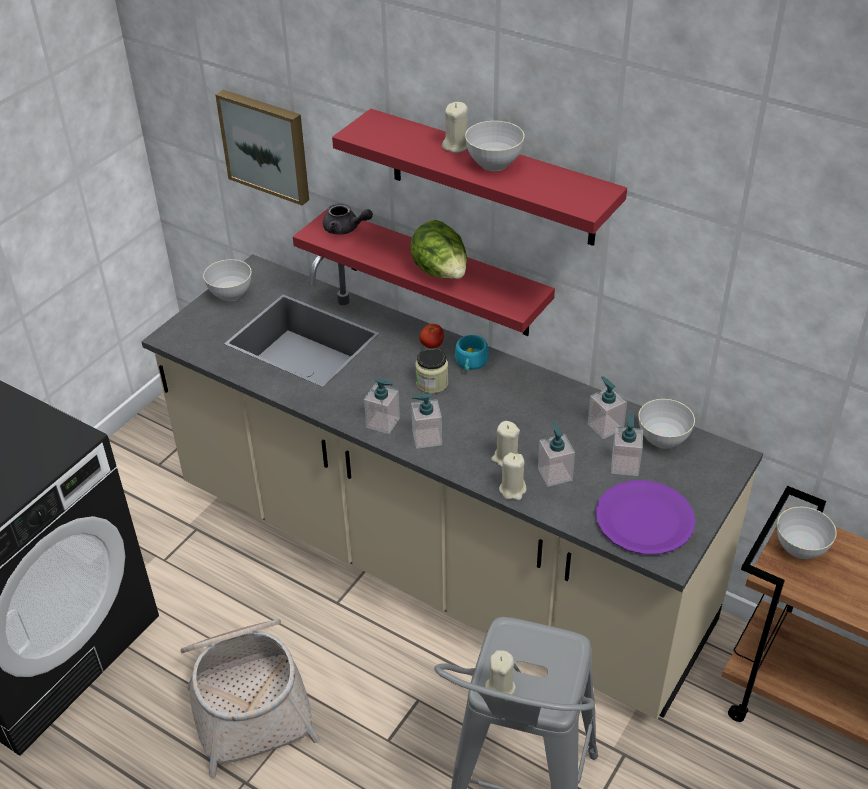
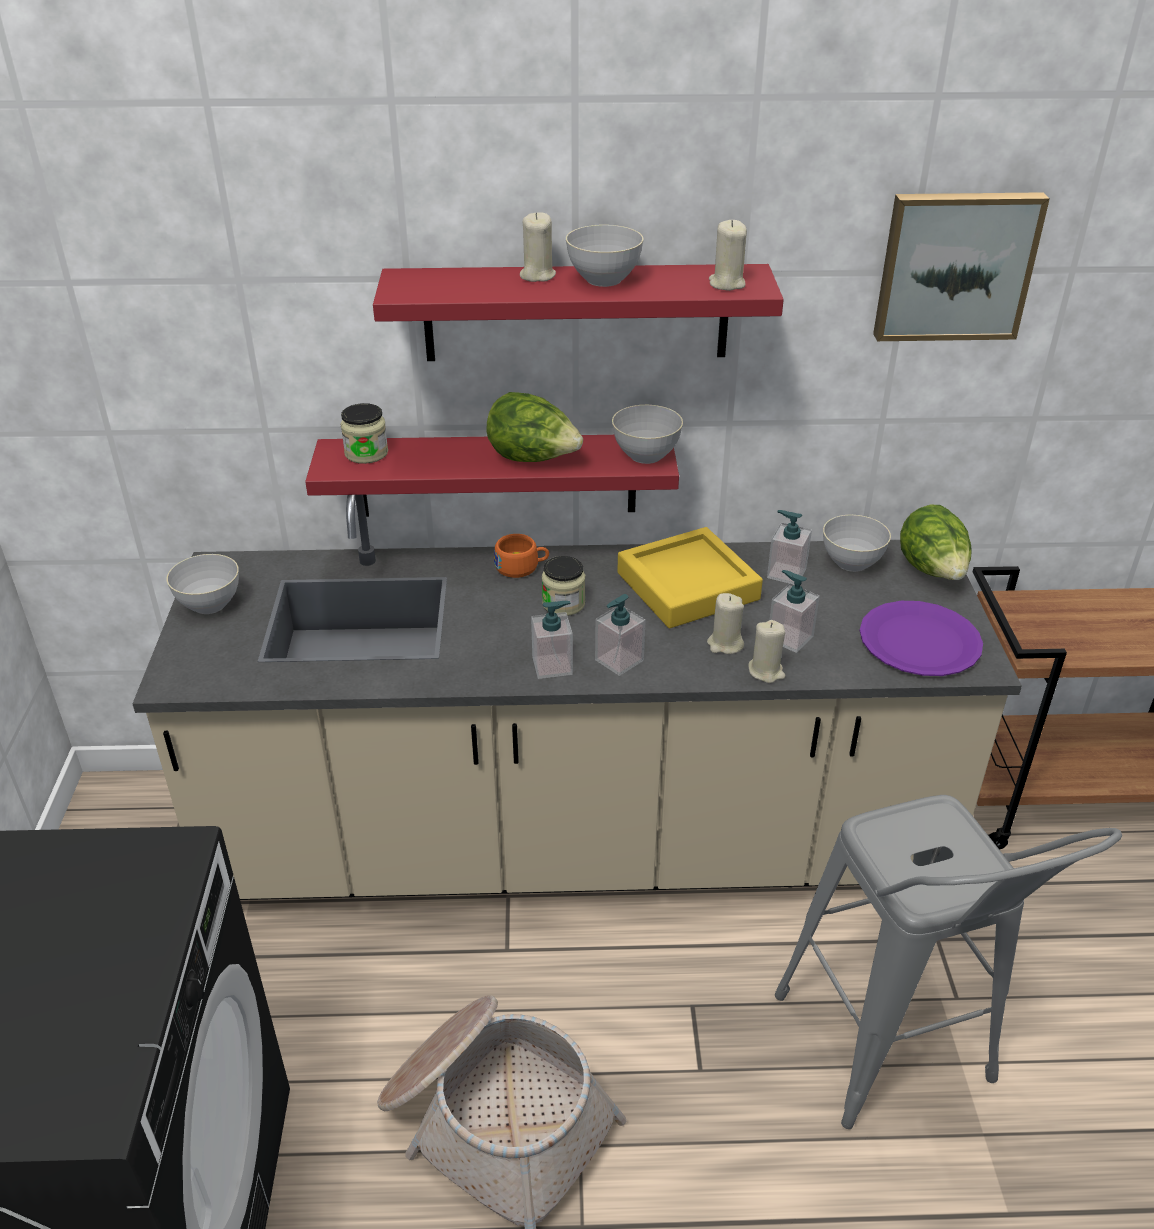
camera: 35 degrees left, 5 degrees down
(266, 145) = (204, 378): picture -> picture (955, 265)
(345, 229) = (366, 453): grey teapot -> jar
(431, 345) = (522, 567): tomato -> orange cup
(470, 363) = (584, 568): turquoise cup -> none
(499, 687) = (926, 891): beige candle -> beige candle (726, 284)
(525, 406) = (687, 586): none -> yellow tray
(625, 465) = (845, 600): soap dispenser -> none
(717, 473) = (932, 571): none -> lettuce
(800, 548) = (1029, 621): grey bowl -> grey bowl (646, 455)

